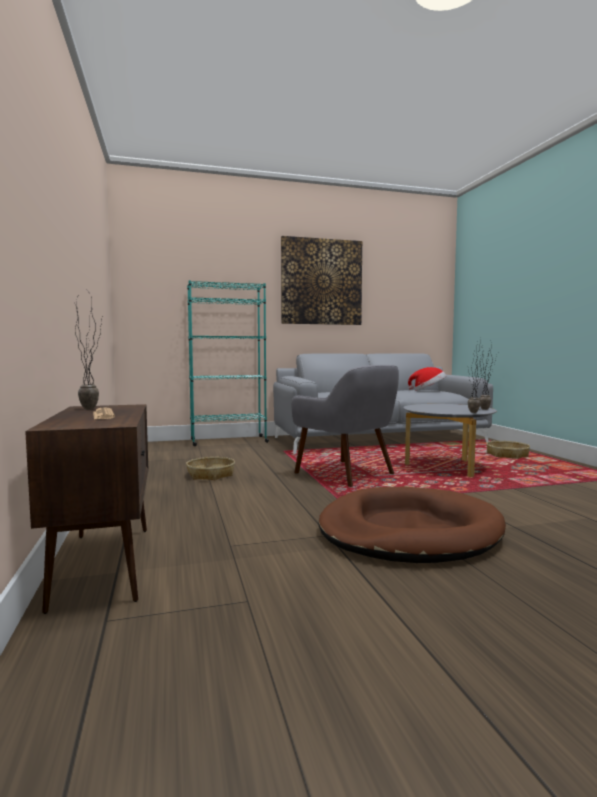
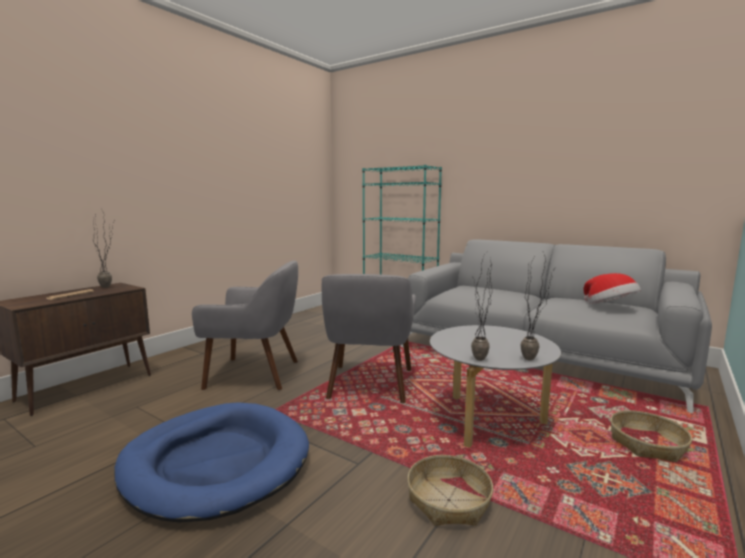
camera: 50 degrees right, 5 degrees up
(211, 475) = (293, 346): basket -> basket (449, 500)
(250, 496) = (255, 374): none -> grey armchair
(321, 282) = (513, 153): picture -> none
(408, 532) = (216, 463): brown dog bed -> blue dog bed

